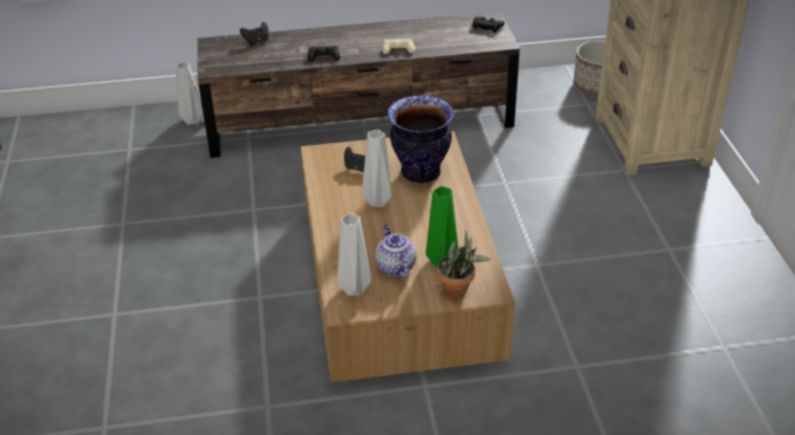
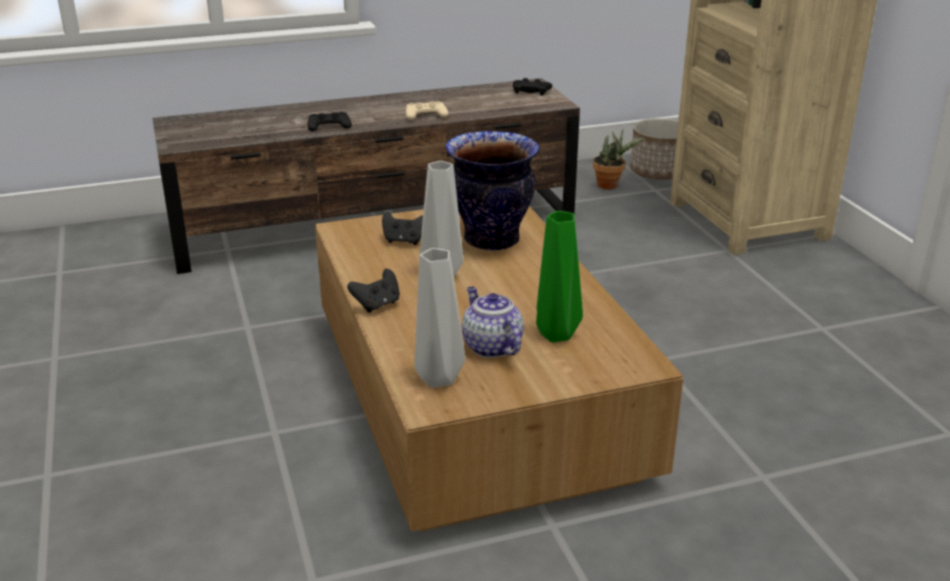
camera: 10 degrees left, 10 degrees down
(192, 121) = (146, 237): grey vase -> none
(256, 41) = (234, 117): black game controller -> black game controller (377, 305)
(459, 290) = (596, 367): potted plant -> potted plant (610, 185)

